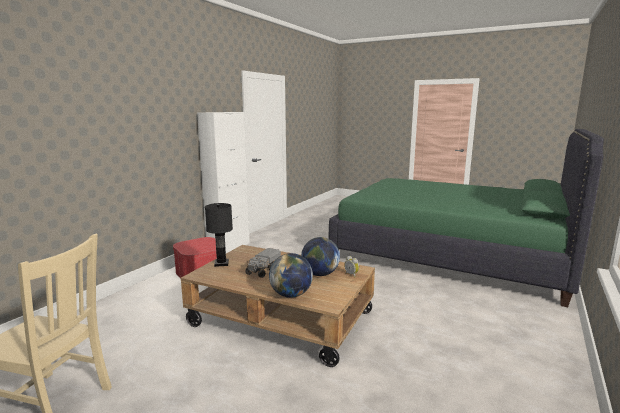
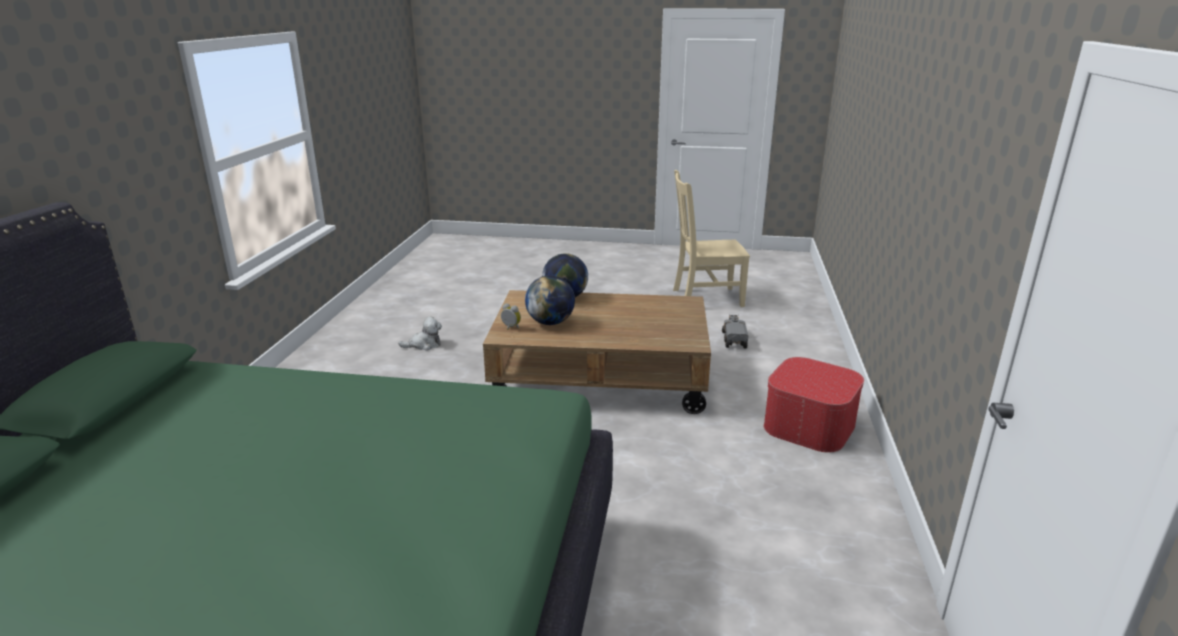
camera: 160 degrees right, 10 degrees up
(221, 263) = (687, 317): black table lamp -> none
(228, 248) = (873, 508): white cabinet -> none
(263, 270) = (624, 317): toy truck -> toy truck (734, 340)
(435, 393) = (424, 345): none -> plush toy

